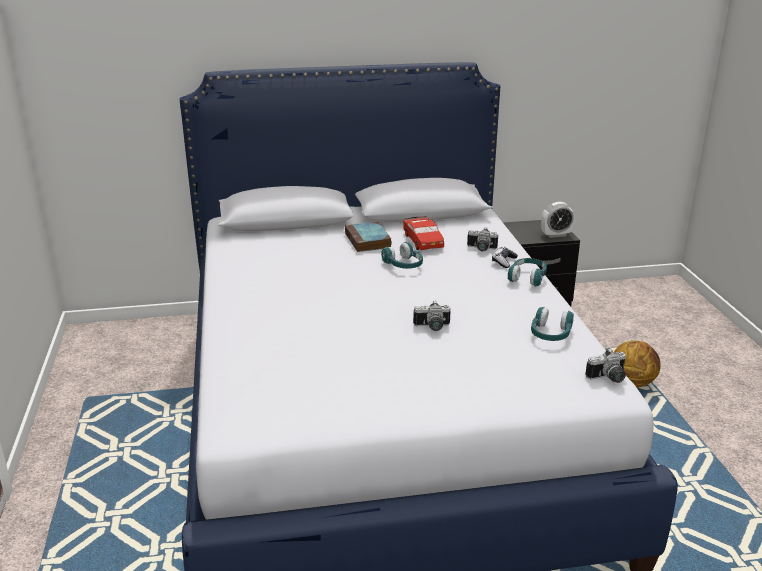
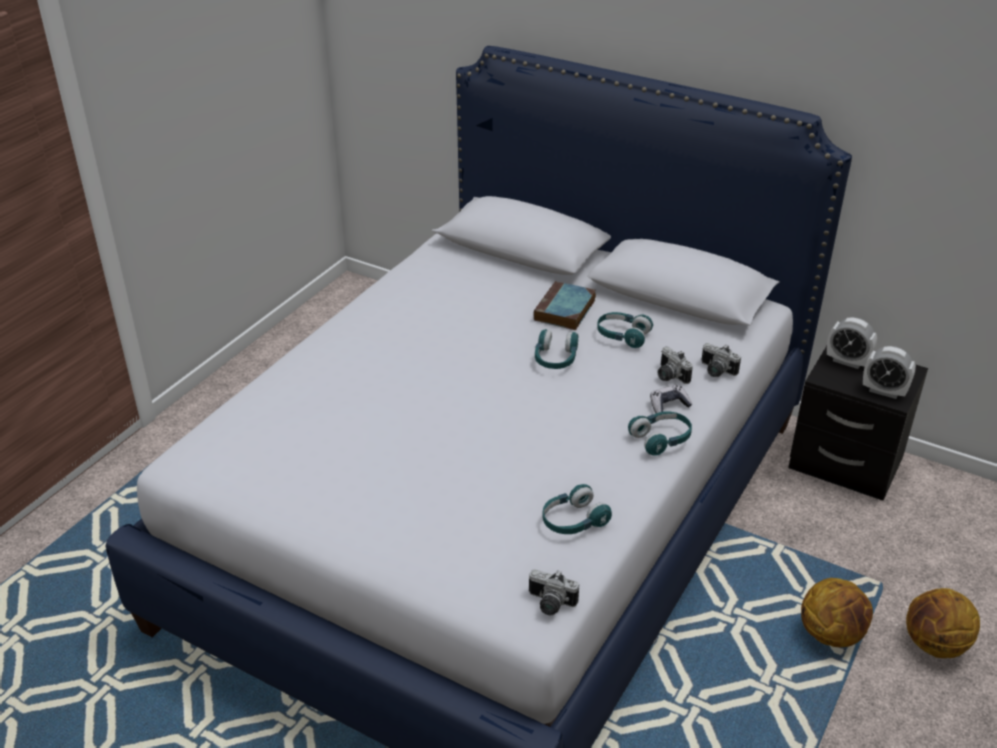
camera: 40 degrees right, 10 degrees up
(423, 240) = (622, 336): red toy car -> turquoise headphones
(432, 327) = (473, 449): camera -> camera (715, 371)
(519, 229) = (847, 361): none -> alarm clock
(679, 363) = (934, 645): none -> basketball

